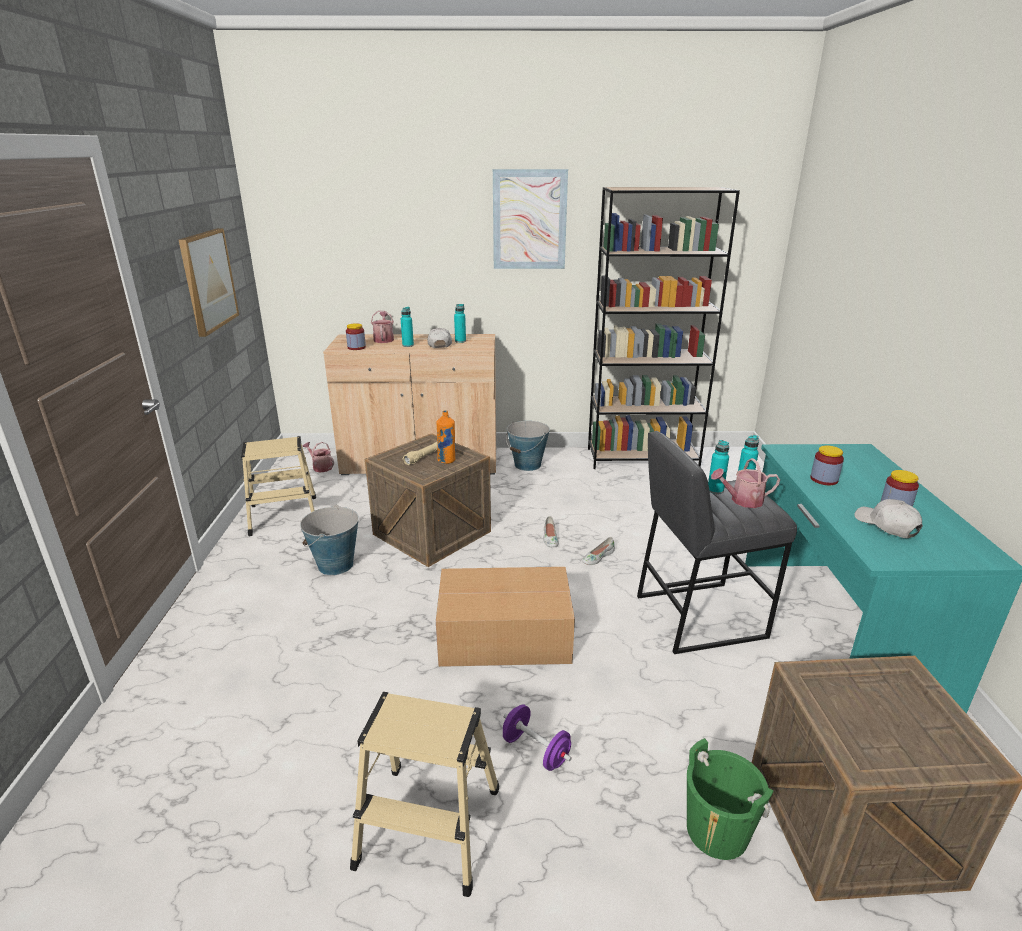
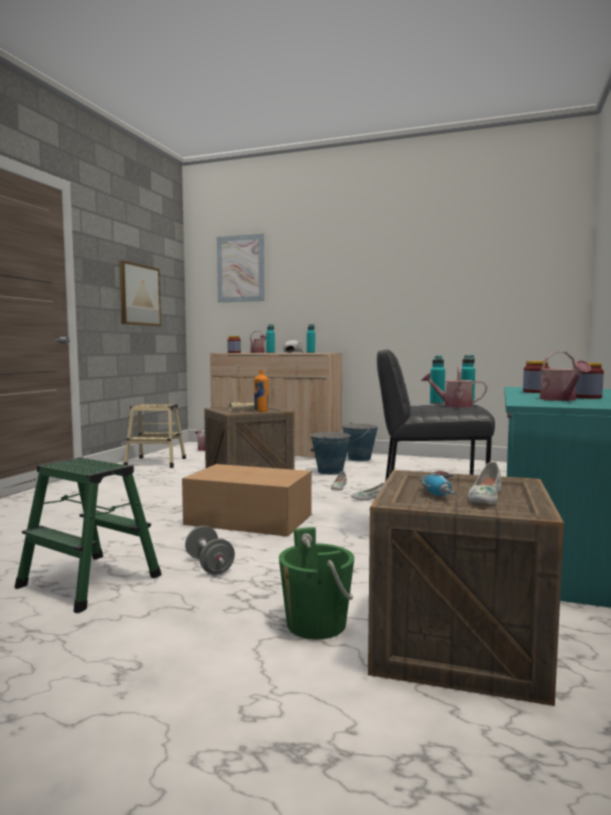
camera: 20 degrees right, 20 degrees down
(335, 565) = (164, 482): bucket -> bucket (330, 472)
(429, 825) = (90, 581): beige step ladder -> green step ladder
(529, 220) = (370, 267): picture -> picture (240, 268)
(536, 750) = (209, 565): purple dumbbell -> grey dumbbell
(642, 458) = (464, 463): beige bookcase -> none
(869, 720) = (443, 493): none -> power drill
(886, 525) = (560, 399): white cap -> watering can
(908, 720) = (484, 497): none -> white shoe

